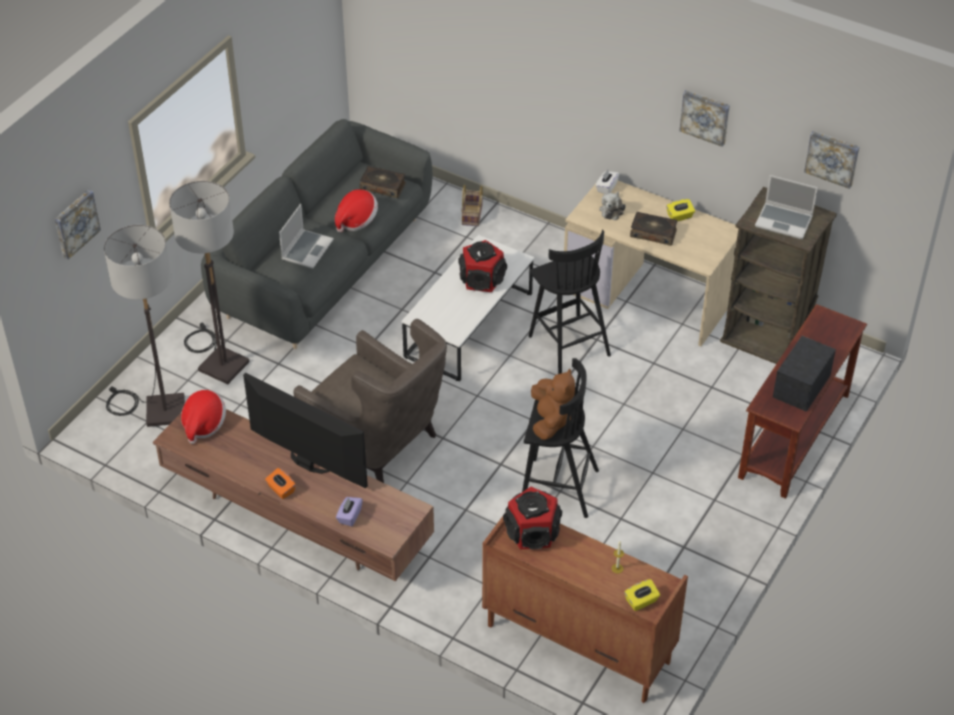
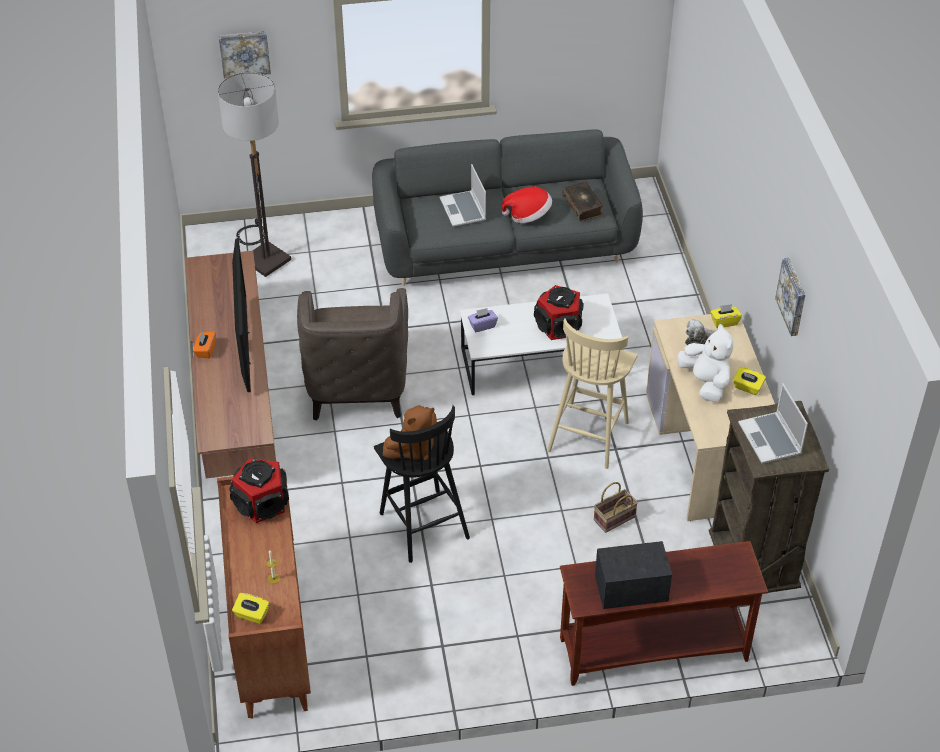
camera: 50 degrees right, 0 degrees up
(203, 424) = (228, 271): hat -> none
(217, 359) = (346, 253): floor lamp -> none
(307, 249) = (463, 210): laptop -> laptop turned 90 degrees clockwise
(349, 516) = (216, 403): purple tissue box -> purple tissue box (482, 325)
(472, 216) = (664, 290): basket -> basket (614, 519)
(567, 343) = (589, 434): black stool -> beige stool
(606, 187) = (724, 322): white tissue box -> yellow tissue box
(653, 233) = (705, 382): book -> white plush toy
(832, 158) = (843, 406): picture -> none

